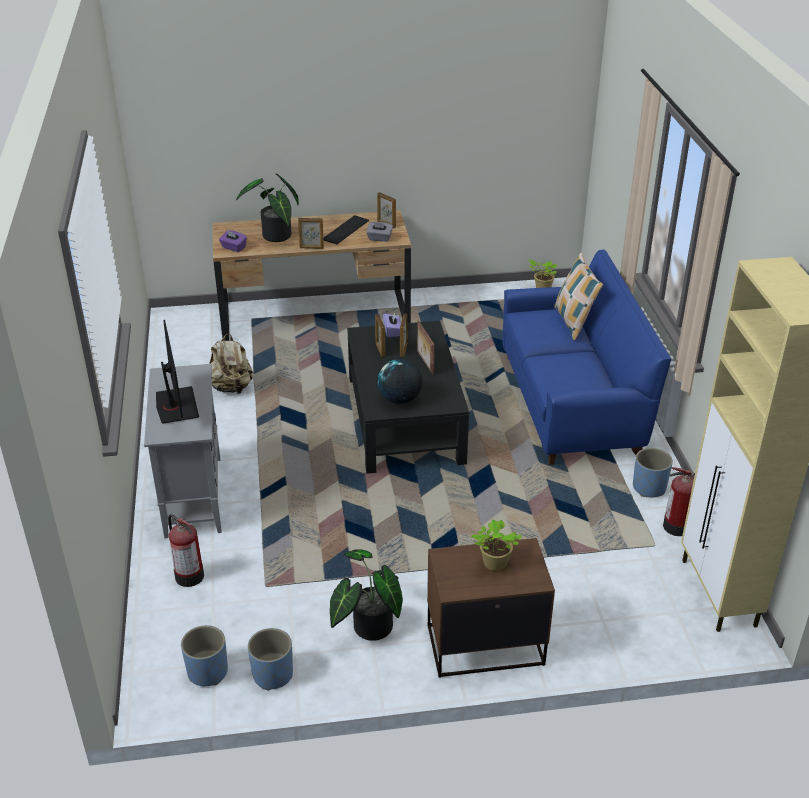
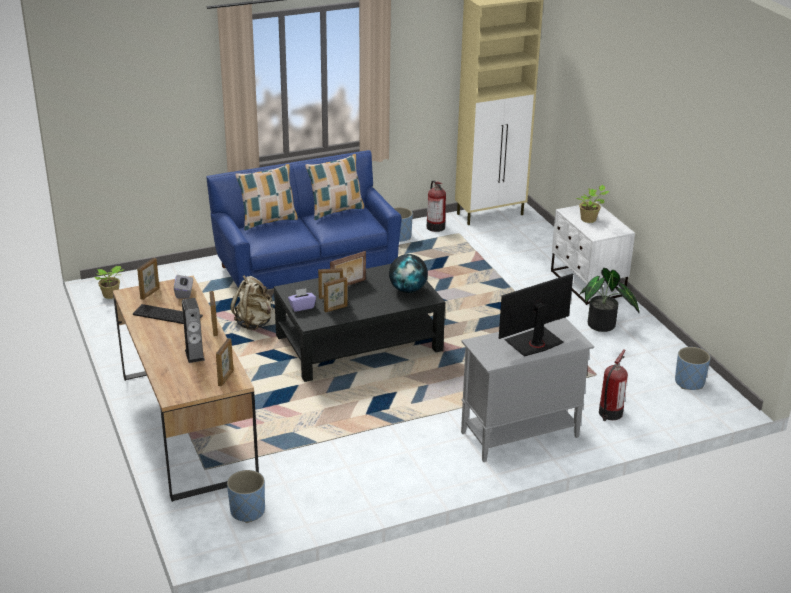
camera: 105 degrees left, 5 degrees down
(232, 387) = (345, 452): beige backpack -> beige backpack (254, 323)
(233, 248) = (226, 378): purple tissue box -> picture frame
(273, 674) = (670, 356): blue planter -> blue planter (247, 511)
(276, 237) = (194, 355): potted plant -> speaker
(484, 644) = (587, 284): brown nightstand -> white nightstand
(592, 368) = (335, 210): none -> pillow

